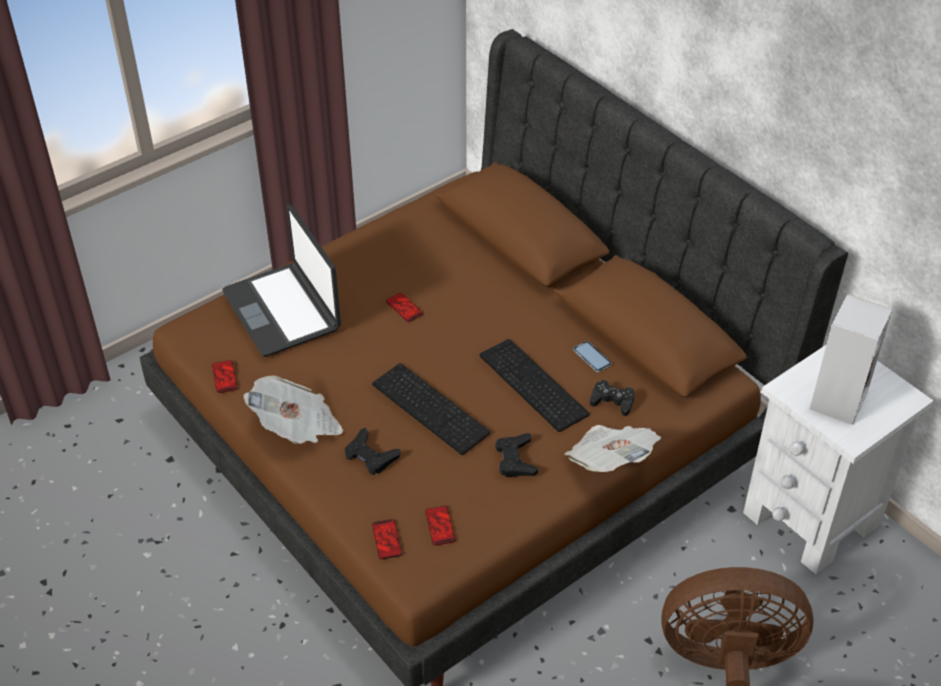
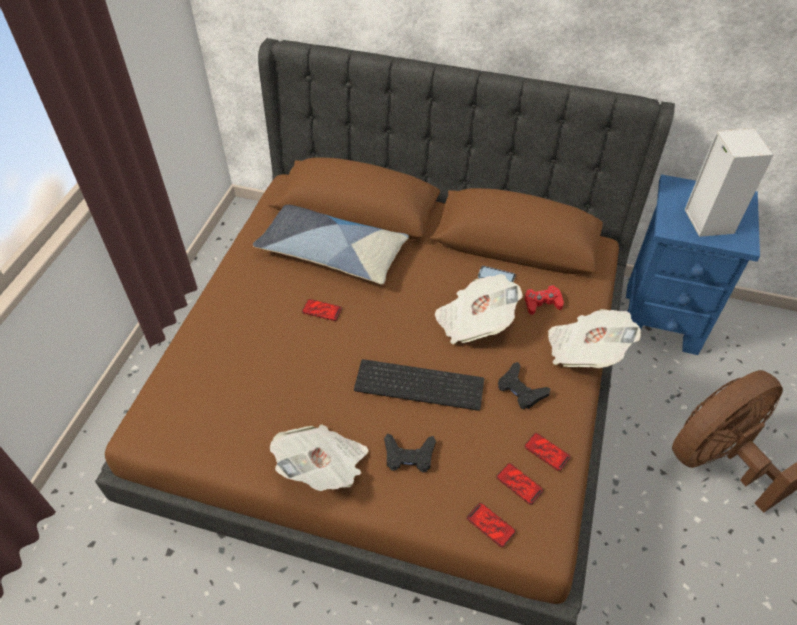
camera: 35 degrees left, 5 degrees up
(224, 377) = (217, 458): phone -> phone (547, 452)
(283, 310) = (221, 366): laptop -> none
(459, 263) = (332, 252): none -> pillow
(530, 385) = (474, 322): keyboard -> newspaper
(612, 401) = (542, 303): black game controller -> red game controller
(811, 521) = (662, 320): white nightstand -> blue nightstand

